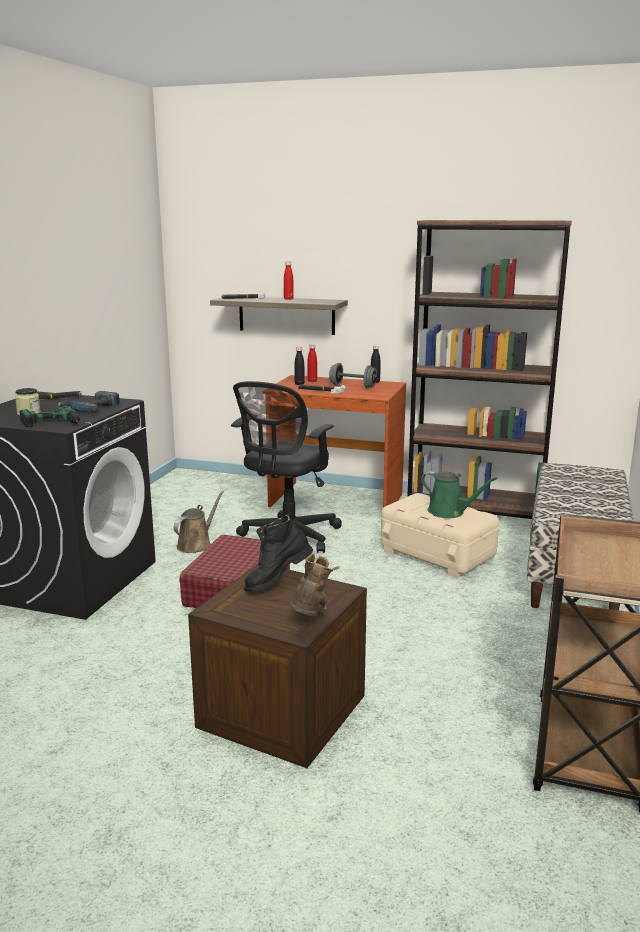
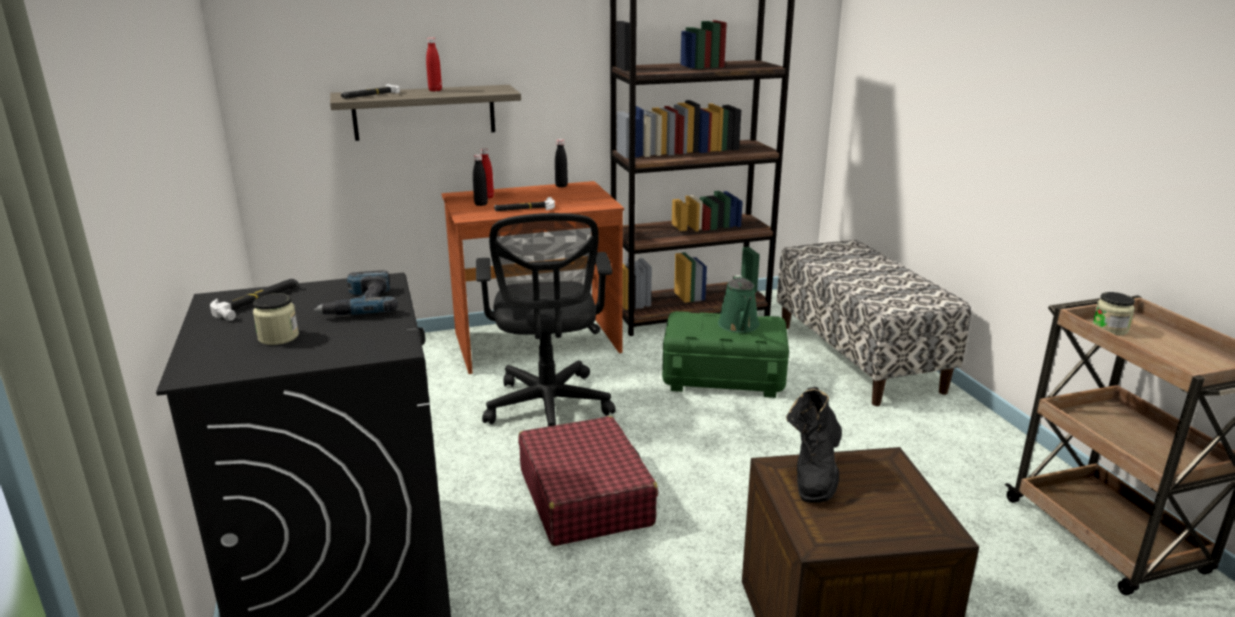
camera: 35 degrees left, 5 degrees up
(53, 424) = (367, 346): power drill -> none
(196, 544) = (449, 454): brown watering can -> none
(311, 619) = (922, 508): brown boot -> none
(353, 386) = (550, 196): grey dumbbell -> none
(437, 554) = (723, 376): beige storage box -> green storage box
(449, 512) = (739, 326): green watering can -> green watering can turned 90 degrees clockwise
(594, 542) = (1109, 329): none -> jar

